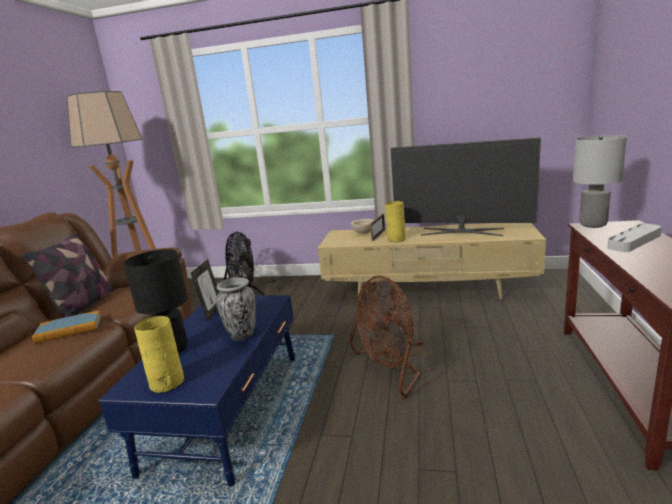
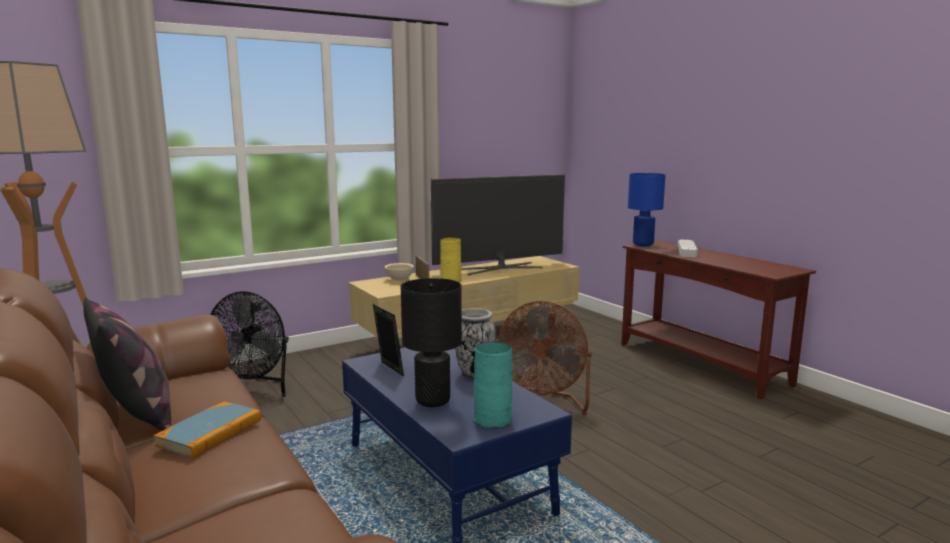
camera: 45 degrees left, 5 degrees down
(166, 383) = (493, 420): yellow vase -> turquoise vase
(592, 226) = (643, 245): grey table lamp -> blue table lamp

